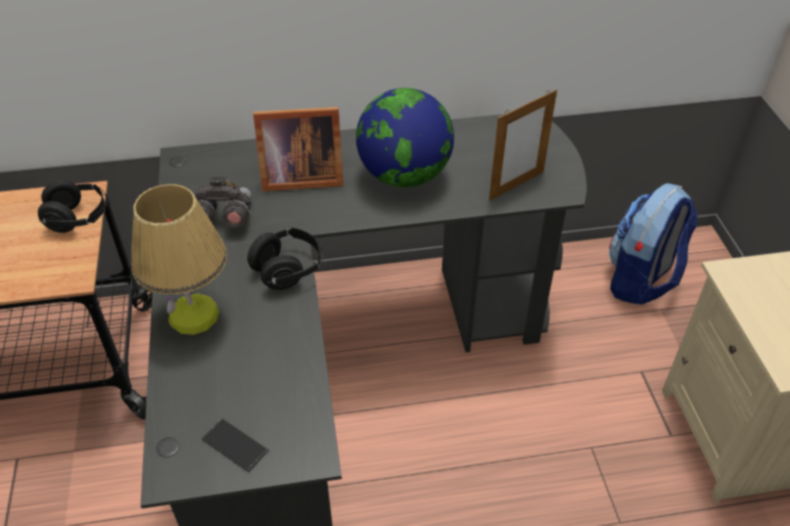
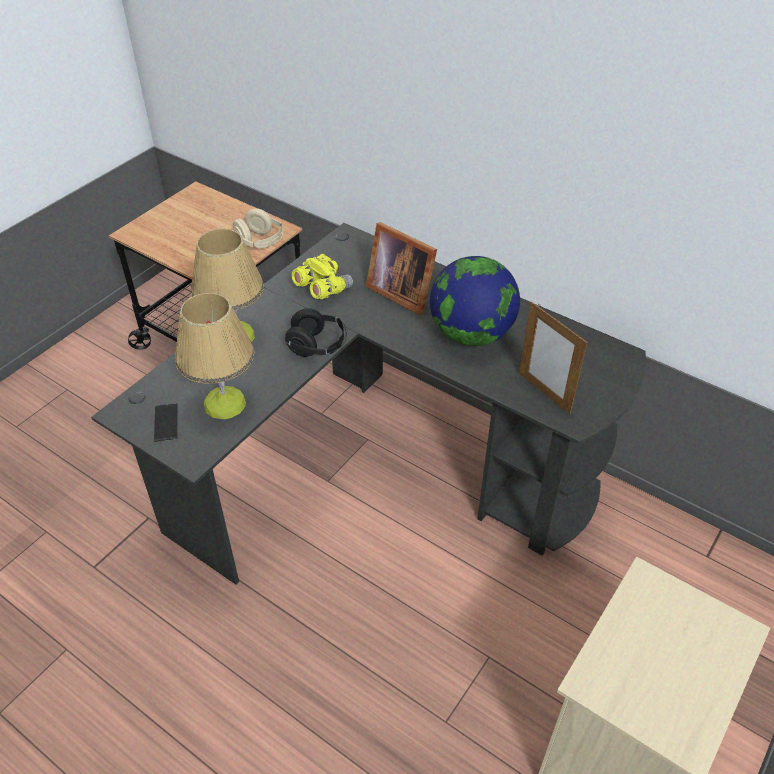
camera: 45 degrees right, 0 degrees up
(78, 219) = (260, 242): black headphones -> beige headphones
(223, 218) = (322, 289): grey binoculars -> yellow binoculars
(271, 383) = (224, 404): none -> table lamp
(516, 185) = (544, 393): picture frame -> picture frame turned 45 degrees clockwise
(641, 280) = (693, 577): backpack -> none

